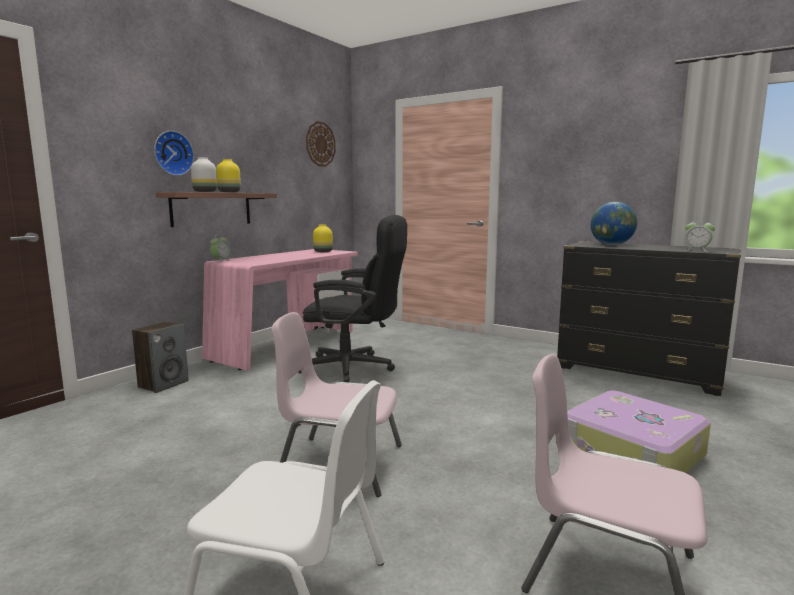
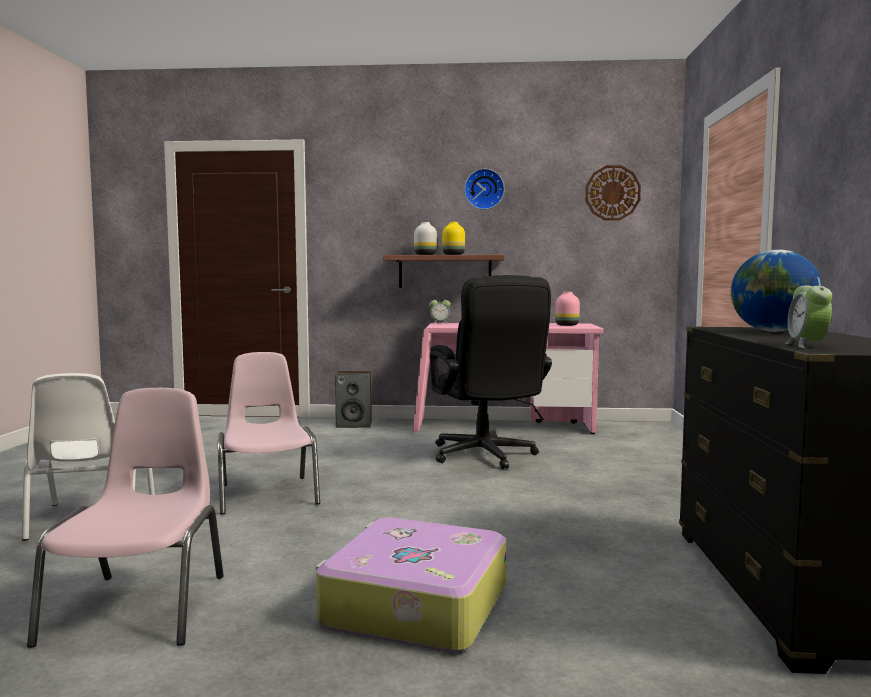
camera: 60 degrees right, 5 degrees down
(172, 153) = (407, 220): wall clock -> wall clock (484, 189)
(322, 252) = (567, 325): yellow vase -> pink vase

